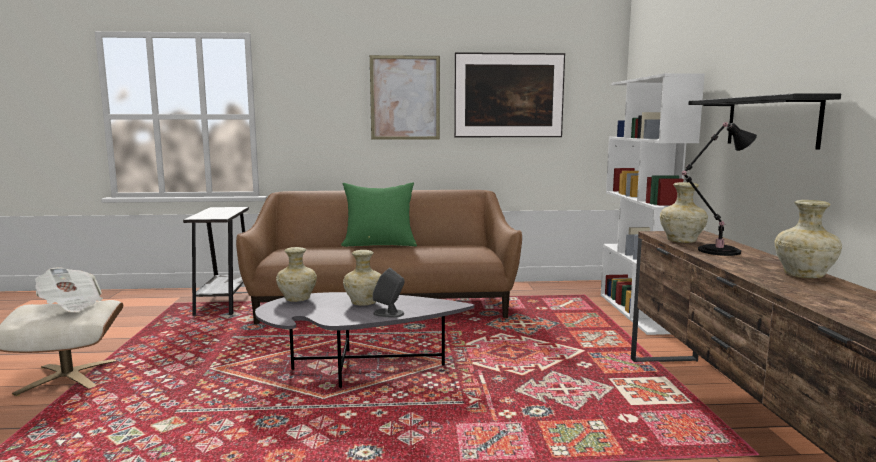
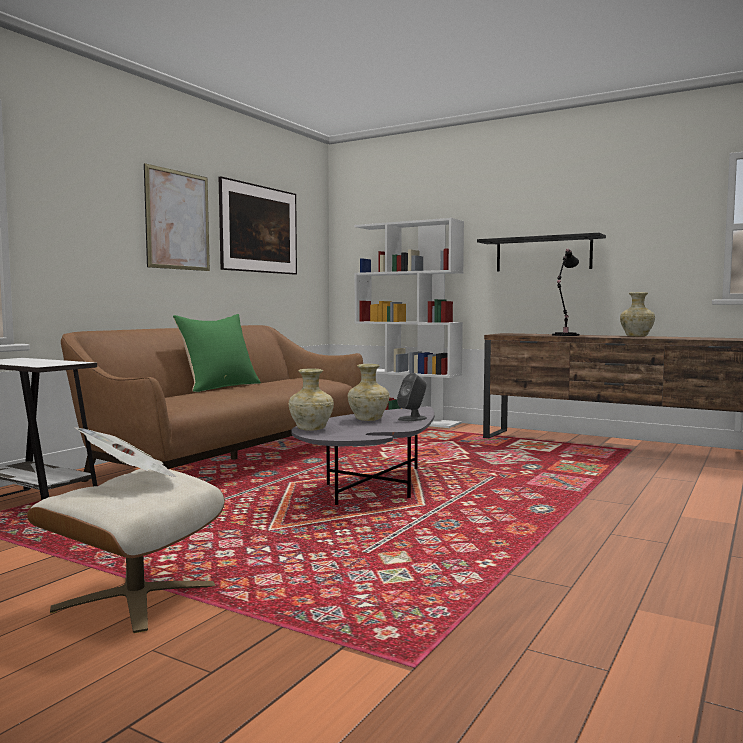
camera: 55 degrees left, 5 degrees down
(682, 241) = (530, 335): beige vase -> none

